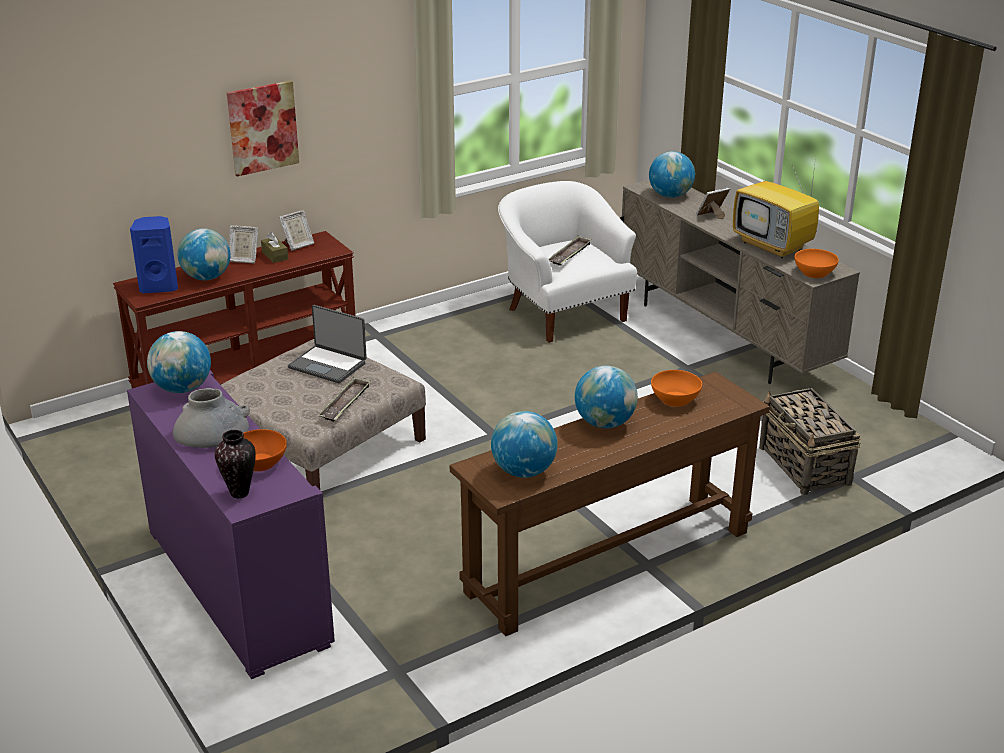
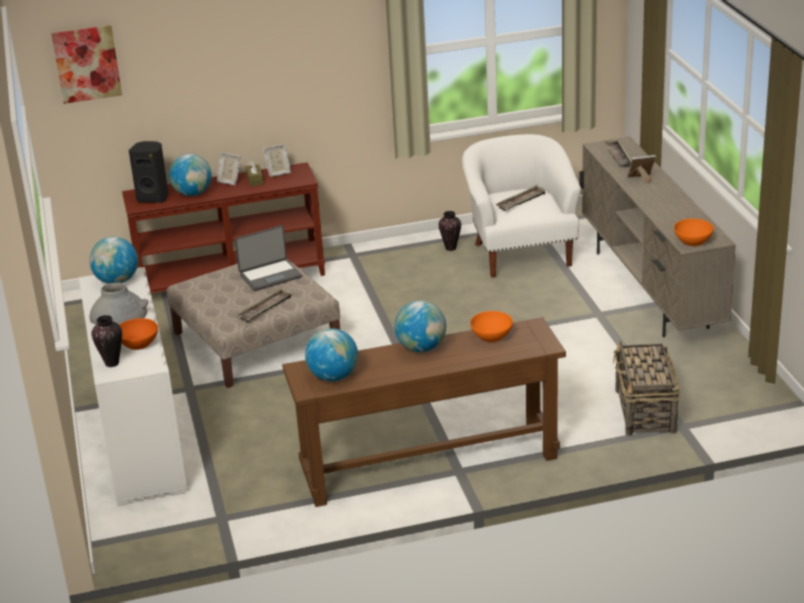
camera: 20 degrees right, 0 degrees up
(159, 286) = (154, 198): blue speaker -> black speaker
(237, 586) = (141, 439): purple cabinet -> white cabinet
(262, 127) = (252, 74): picture -> picture (87, 63)
(328, 365) = (270, 275): laptop -> laptop turned 75 degrees counterclockwise
(484, 316) = (451, 248): none -> vase
(670, 195) = (618, 156): globe -> tray
(774, 246) = (675, 213): television -> none

